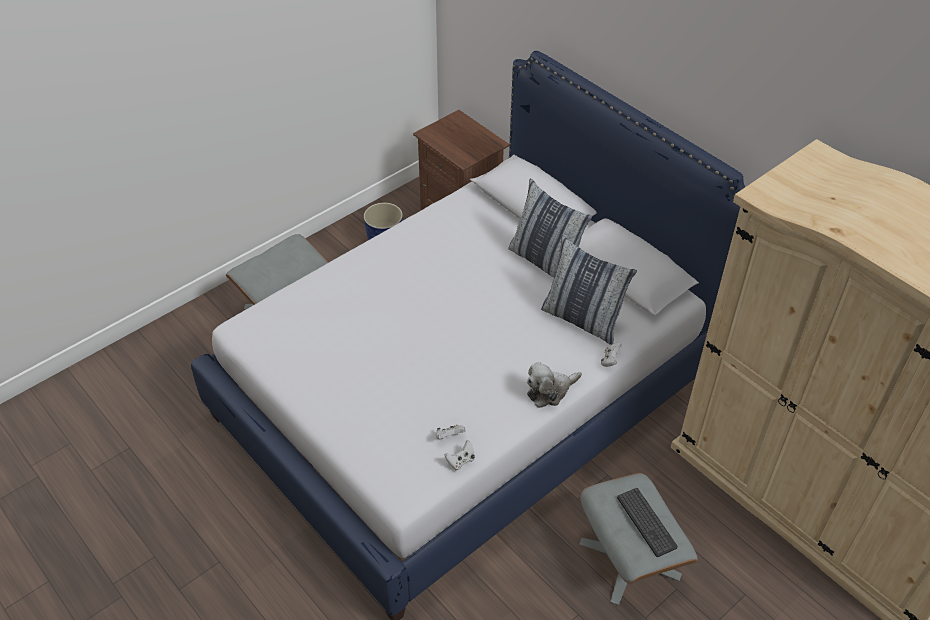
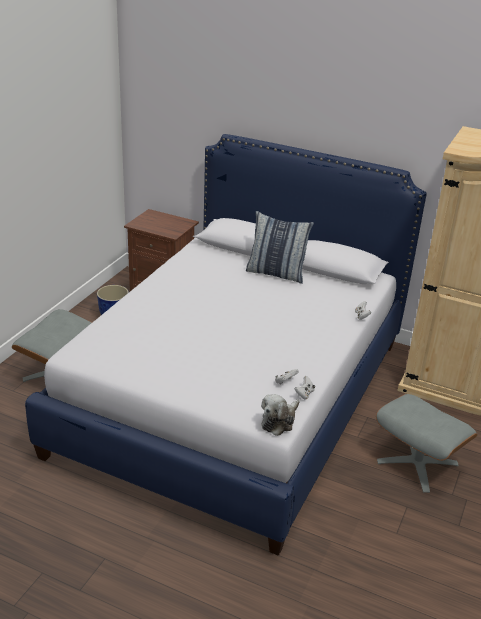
camera: 25 degrees left, 15 degrees down
(550, 391) = (335, 340): plush toy -> plush toy (279, 421)
(582, 319) = (326, 298): pillow -> none
(646, 522) = (434, 416): keyboard -> none

